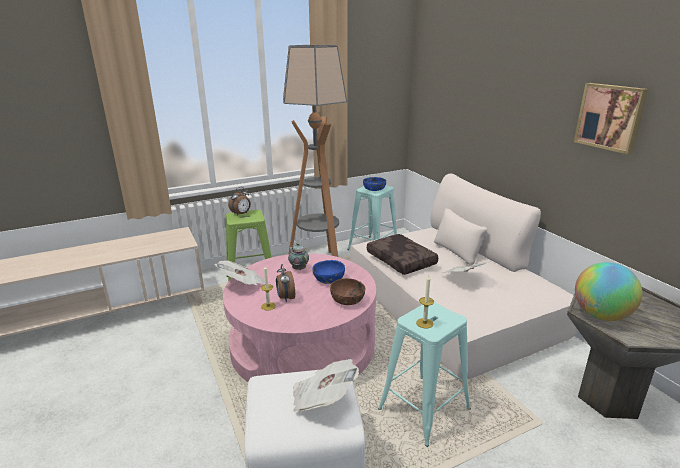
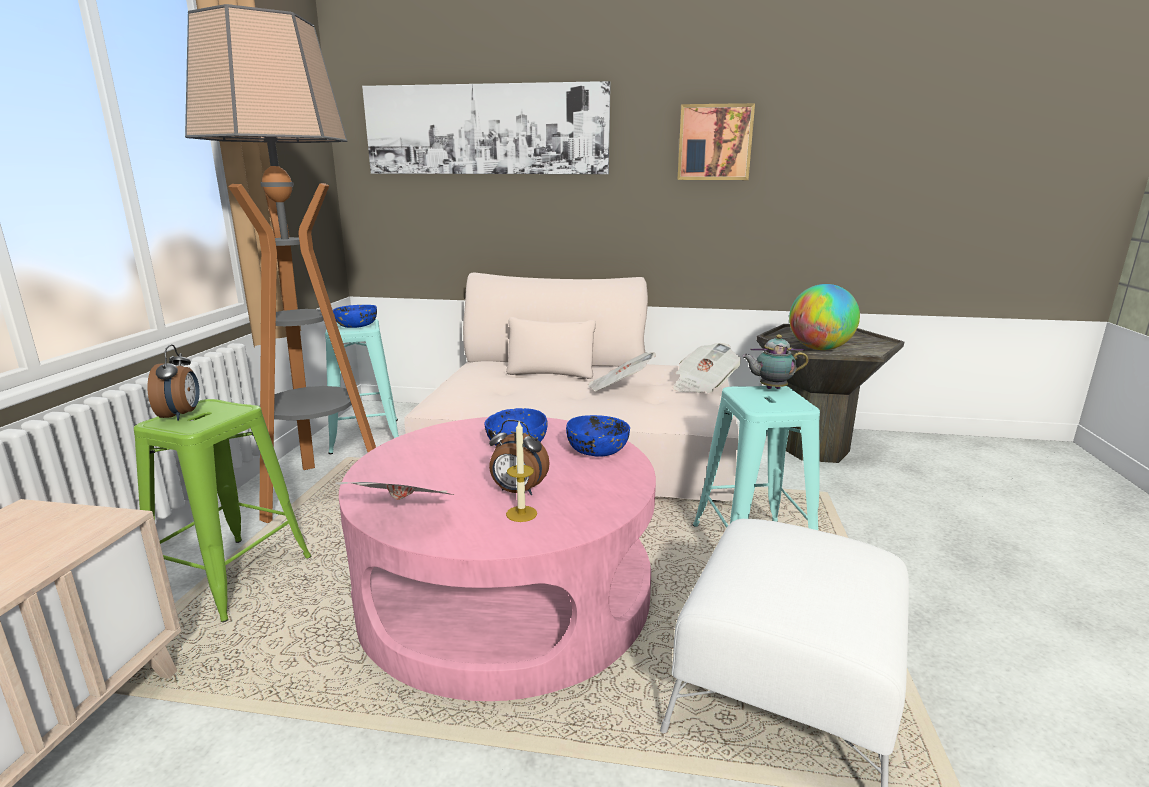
camera: 55 degrees left, 5 degrees down
(298, 268) = (440, 455): teapot -> teapot (770, 388)
(323, 398) = (818, 552): newspaper -> newspaper (702, 386)
(348, 300) = (598, 451): brown bowl -> blue bowl
(402, 260) = (521, 401): brown pillow -> none
(424, 323) = (775, 403): candle -> none
(474, 85) = (486, 130): none -> picture

